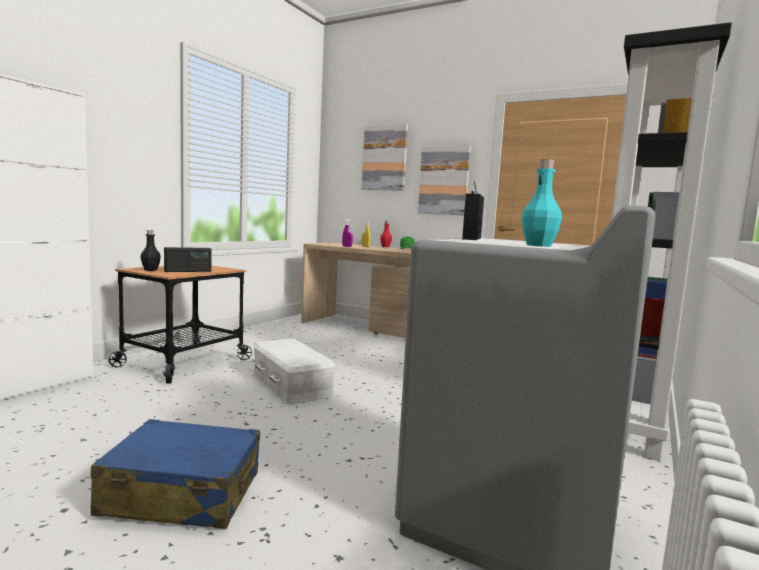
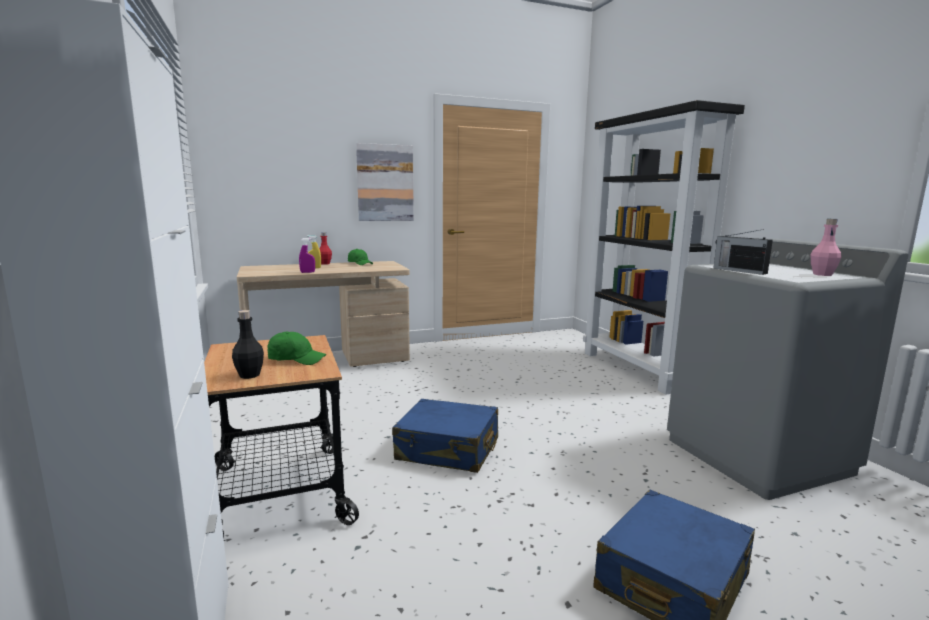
camera: 50 degrees left, 5 degrees up
(188, 271) = (296, 359): radio -> green cap
(292, 384) = (448, 450): white storage box -> blue suitcase
(385, 158) = (304, 153): picture -> none
(538, 245) = (822, 274): turquoise bottle -> pink bottle

